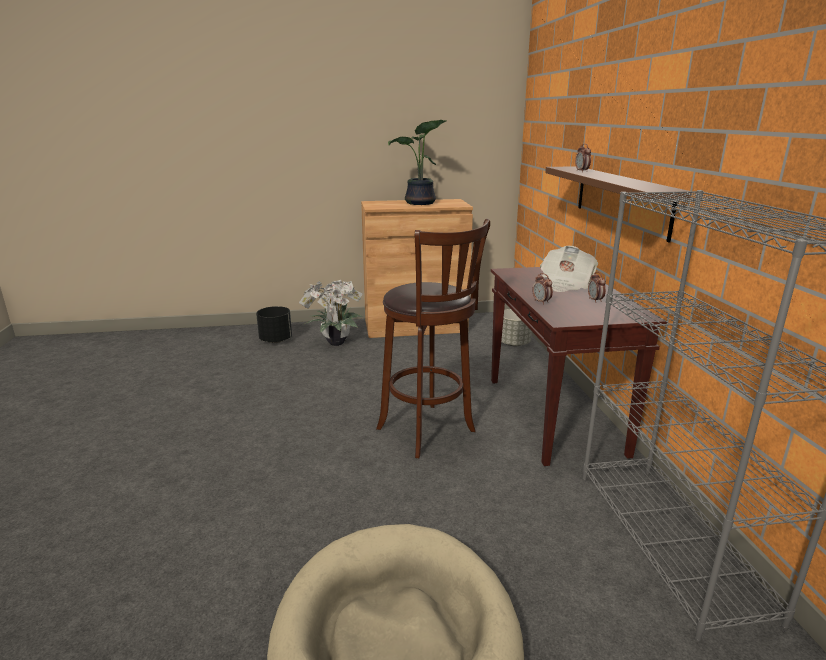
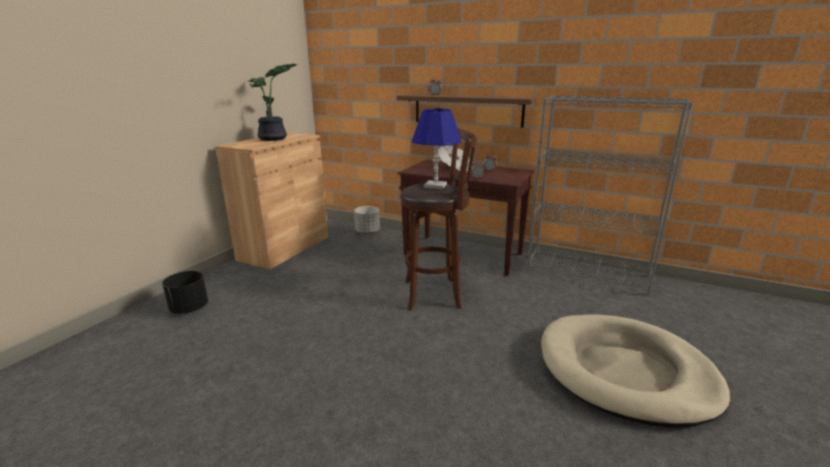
camera: 55 degrees left, 0 degrees up
(334, 343) = (250, 284): potted plant -> none
(433, 289) = (435, 186): none -> blue table lamp

